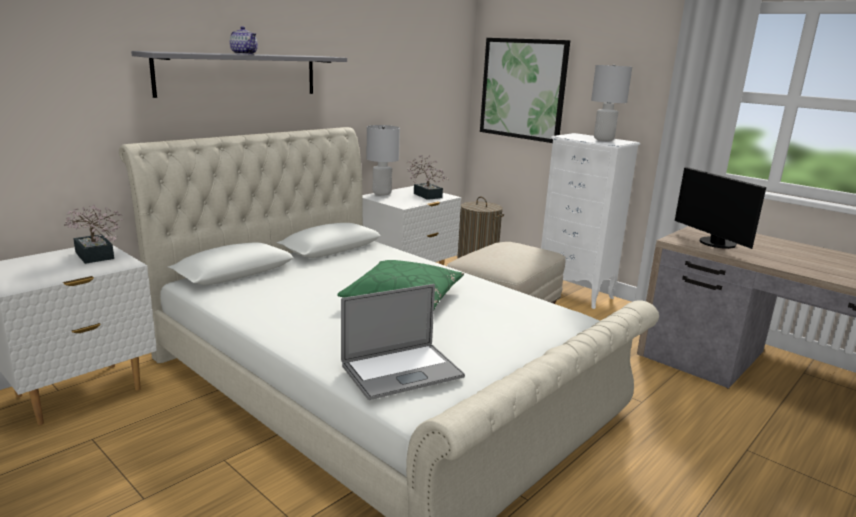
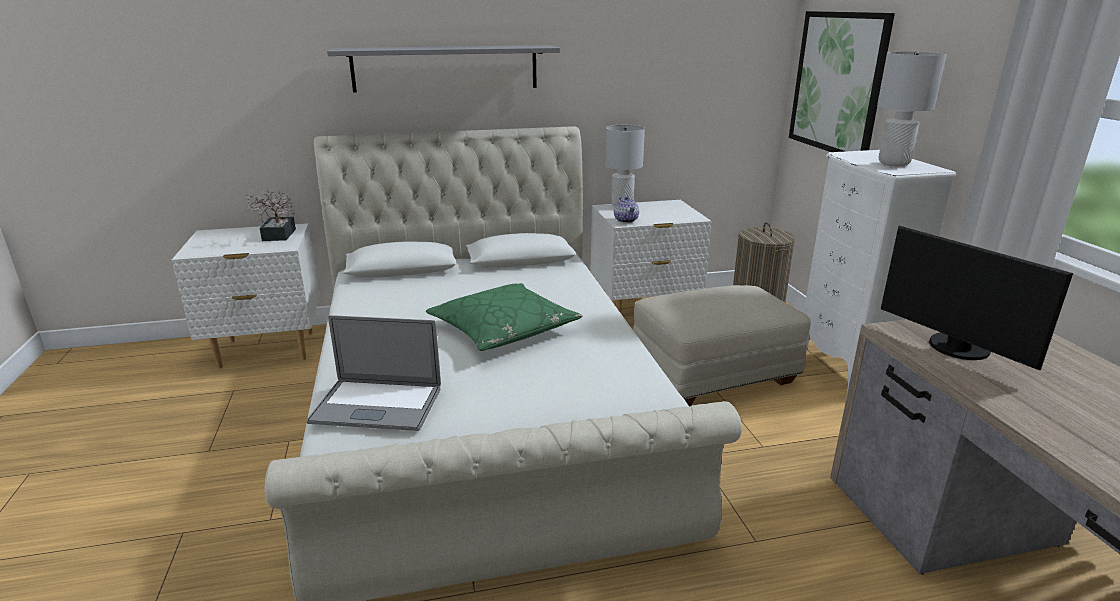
camera: 35 degrees right, 5 degrees up
(244, 54) = (436, 47): teapot -> teapot (626, 220)
(426, 195) = (672, 213): potted plant -> none
(714, 243) = (955, 349): monitor -> monitor turned 45 degrees counterclockwise

